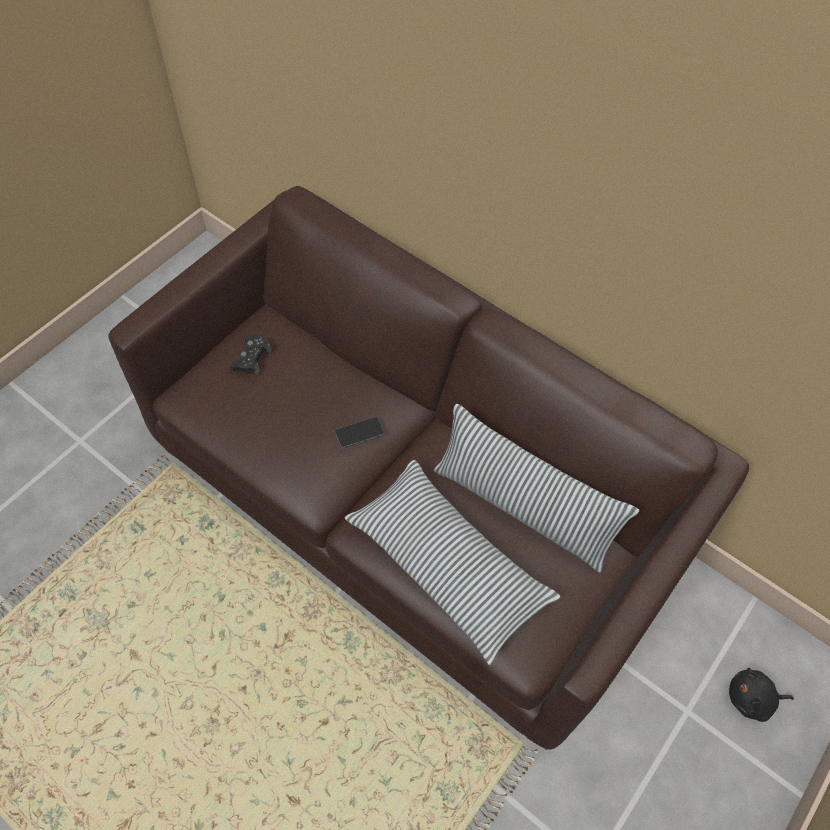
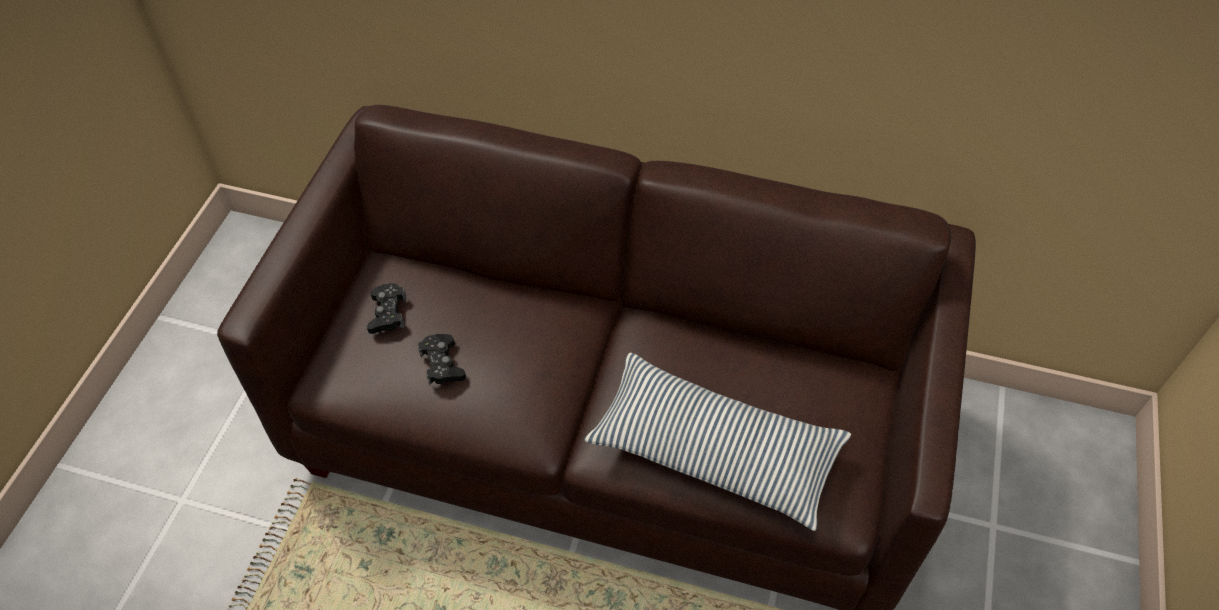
camera: 20 degrees left, 5 degrees down
(271, 414) = (442, 364): none -> black game controller
(359, 432) = (551, 348): phone -> none
(522, 509) = (762, 365): pillow -> none
(752, 699) = (1047, 487): black plush toy -> none

